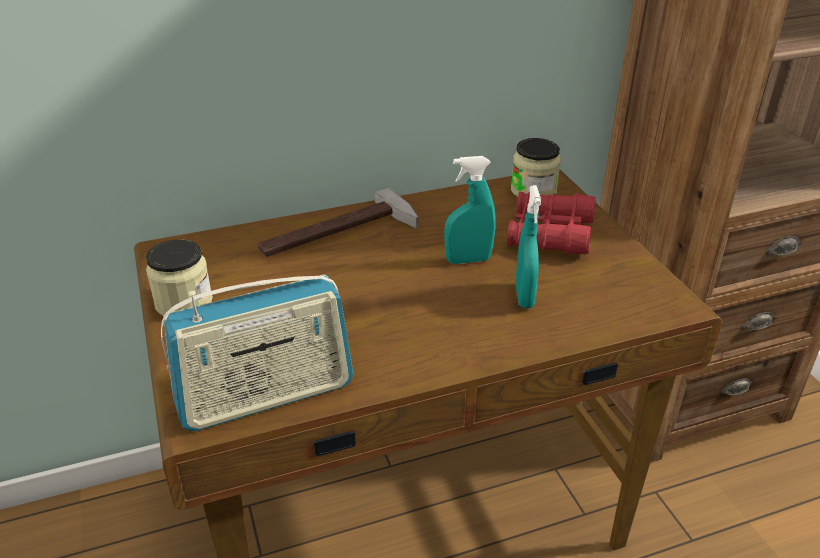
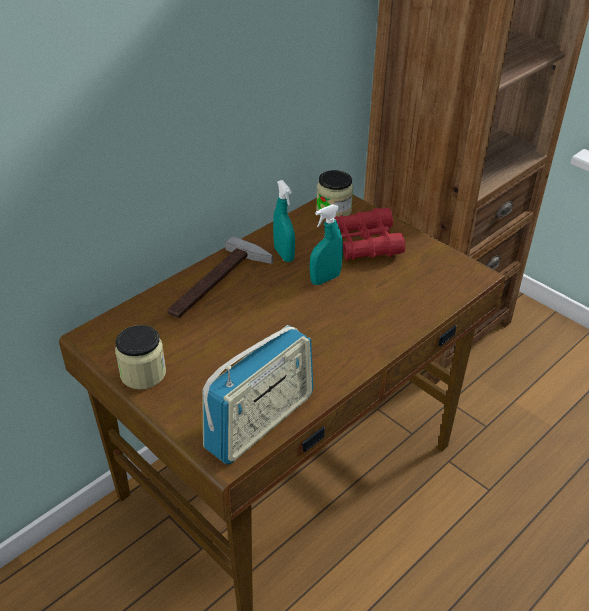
camera: 25 degrees left, 5 degrees up
(524, 296) = (380, 296): turquoise spray bottle -> turquoise spray bottle (284, 254)

